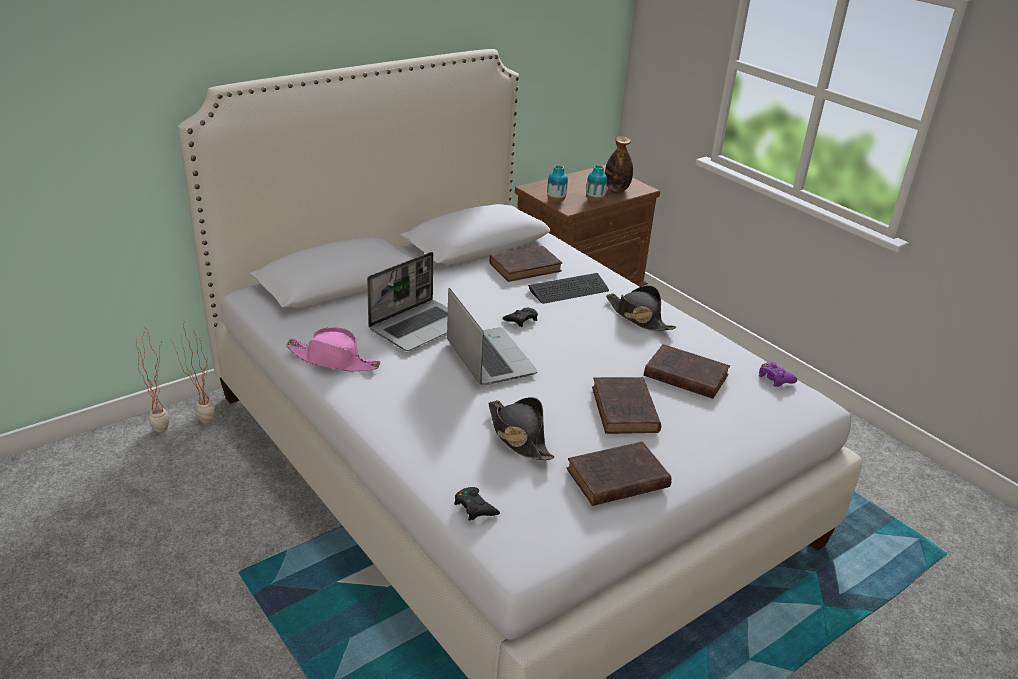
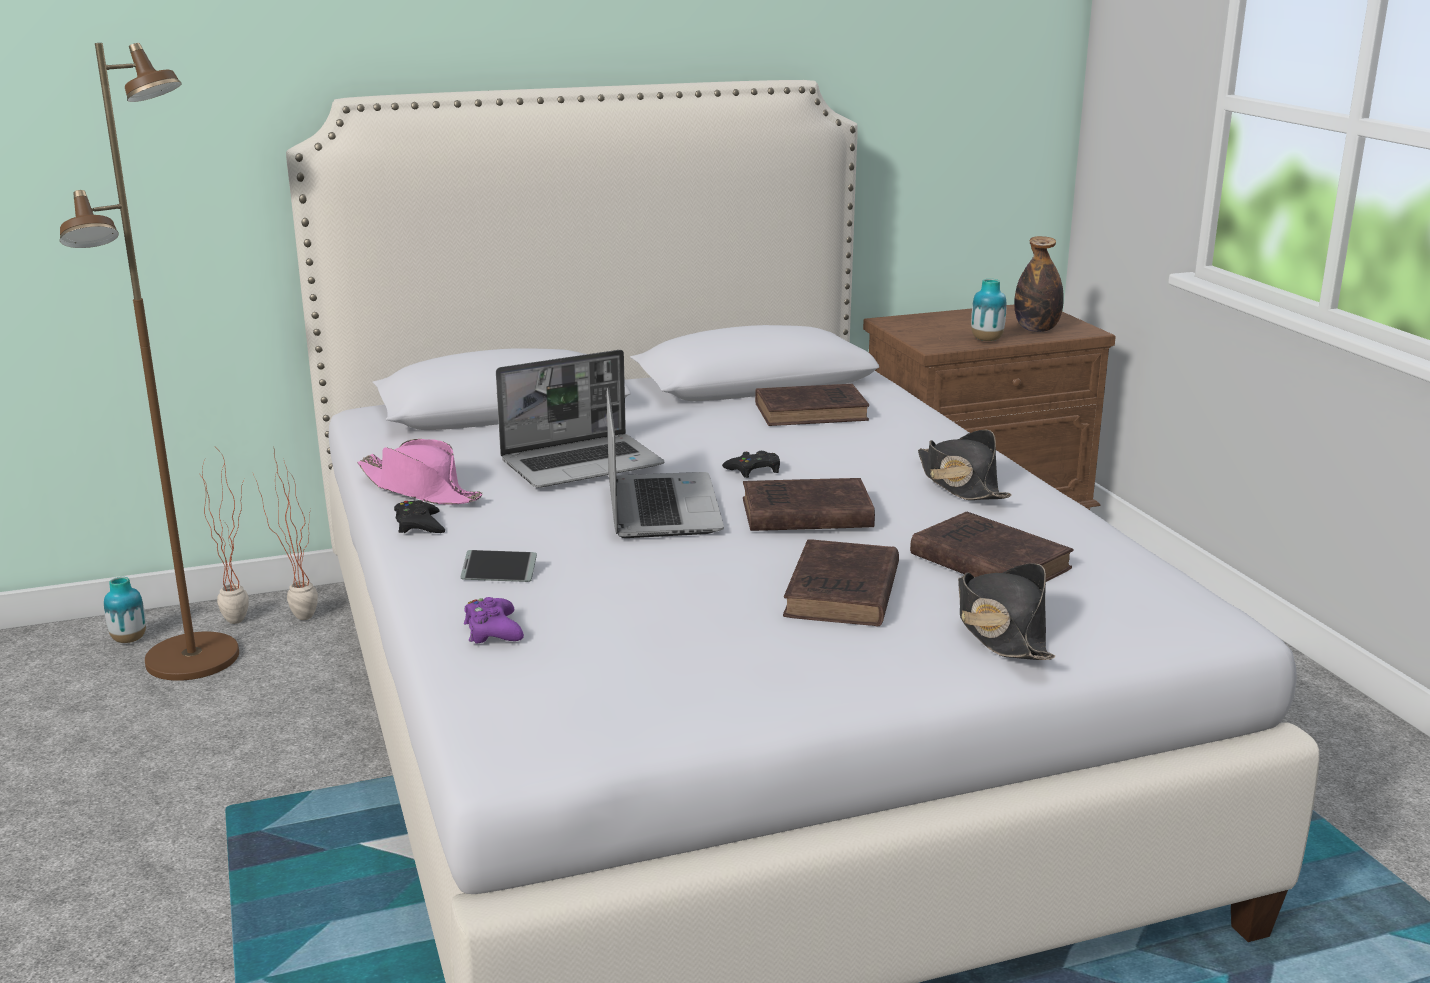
camera: 20 degrees right, 10 degrees down
(150, 464) = (194, 659): none -> brown floor lamp
(428, 424) = (499, 573): none -> phone
(475, 507) = (485, 678): black game controller -> black game controller (419, 524)
(518, 436) = (628, 600): black hat -> black hat (1000, 630)
(556, 201) = (919, 337): vase -> vase (129, 639)
(569, 290) = (864, 443): keyboard -> none
(615, 479) = (750, 673): brown book -> brown book (802, 514)
(775, 378) = (1162, 582): purple game controller -> purple game controller (493, 631)

